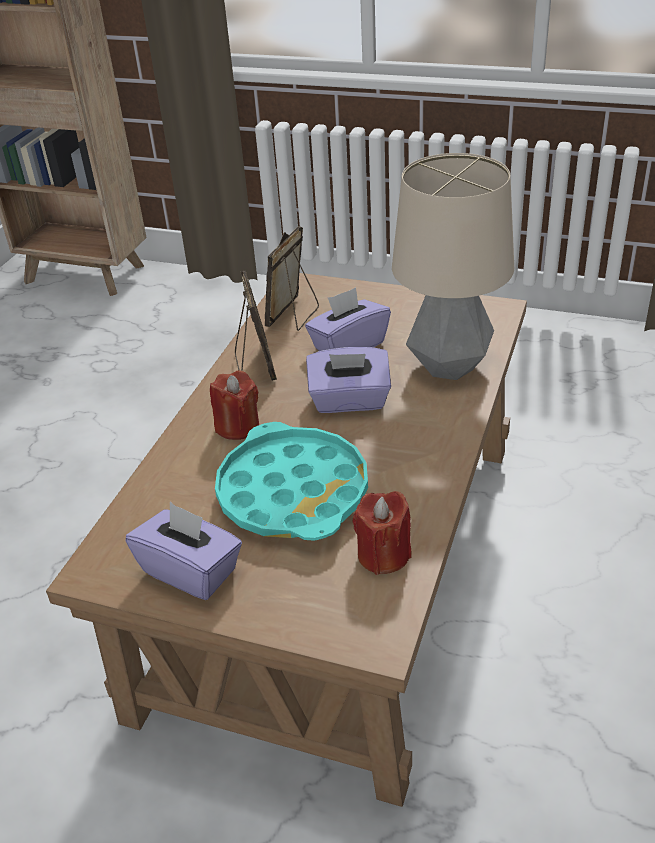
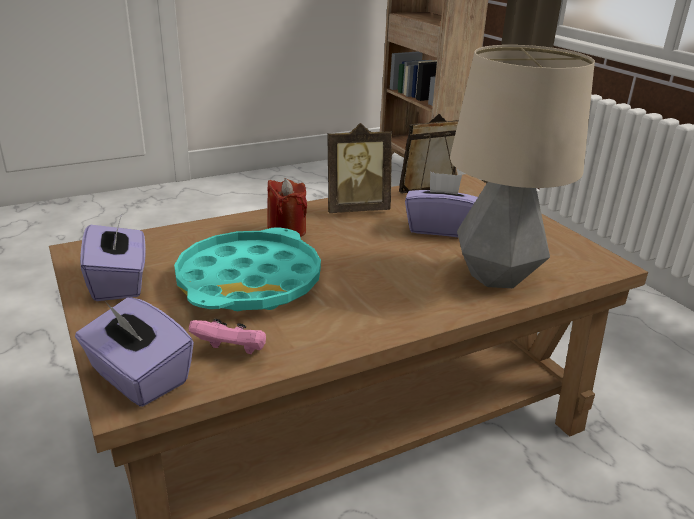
camera: 40 degrees right, 10 degrees down
(255, 366) = (356, 209): picture frame -> picture frame turned 45 degrees clockwise
(349, 401) = (382, 256): purple tissue box -> purple tissue box (138, 377)
(383, 555) = (232, 352): red candle -> pink game controller

